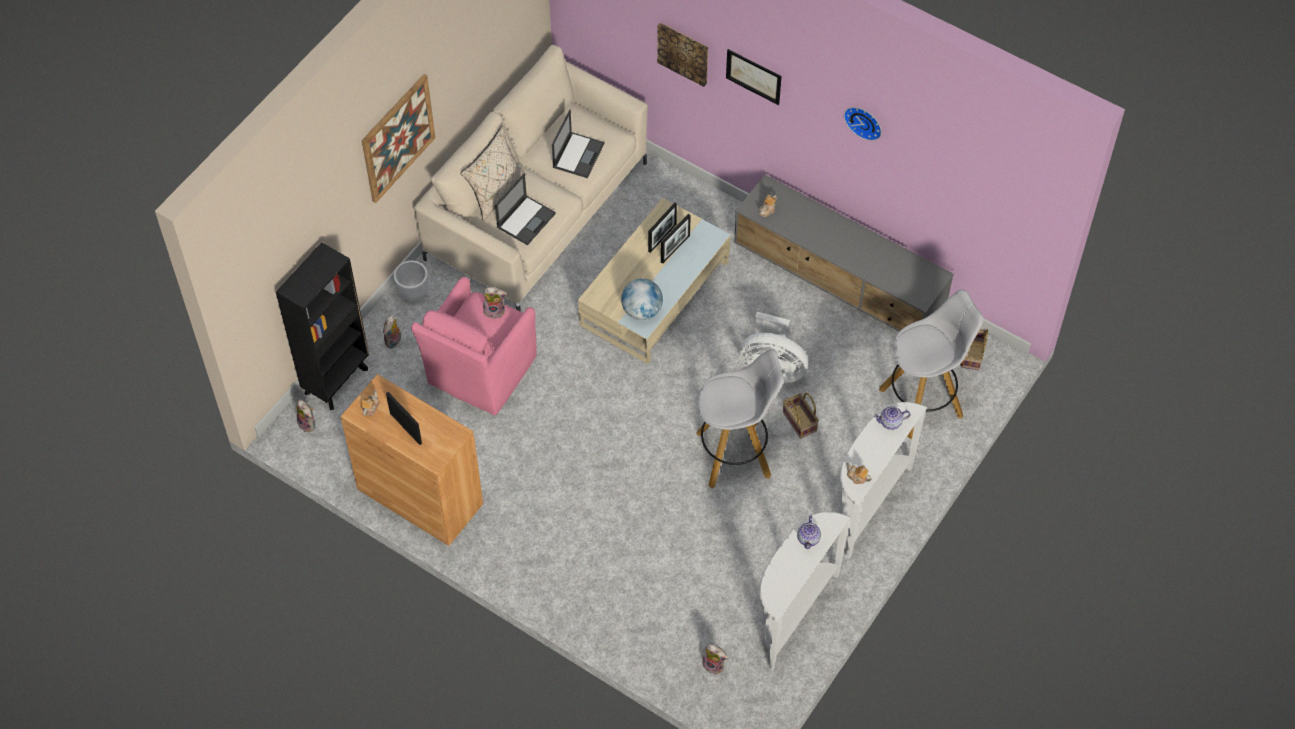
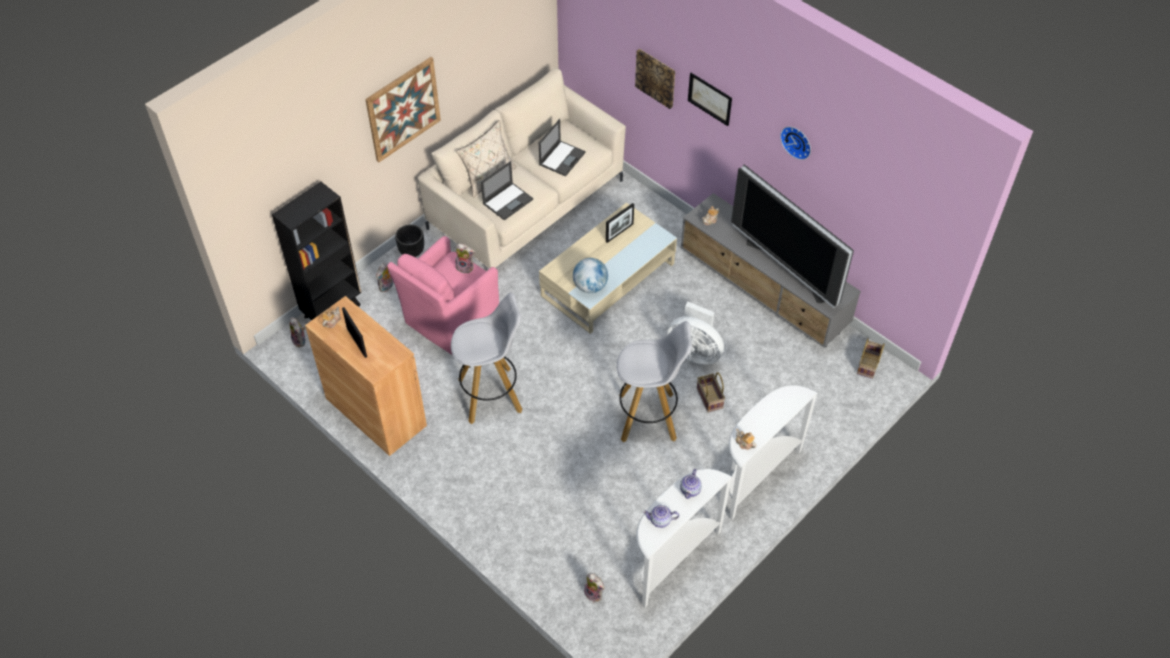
camera: 10 degrees right, 5 degrees down
(413, 292) = (412, 252): white planter -> black planter
(675, 249) = (628, 242): picture frame -> none
(868, 258) = (788, 268): none -> television
(891, 422) = (783, 401): teapot -> teapot (660, 520)
(922, 402) = (819, 397): white stool -> white stool (491, 395)

